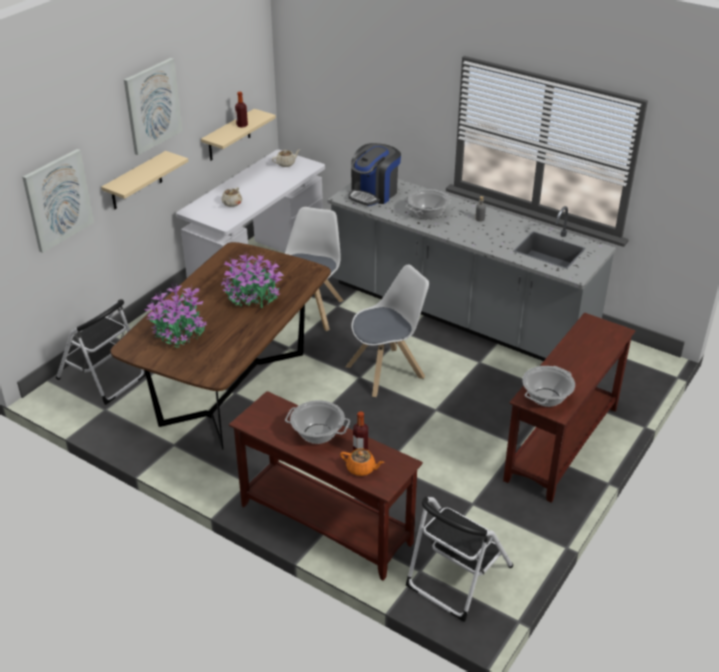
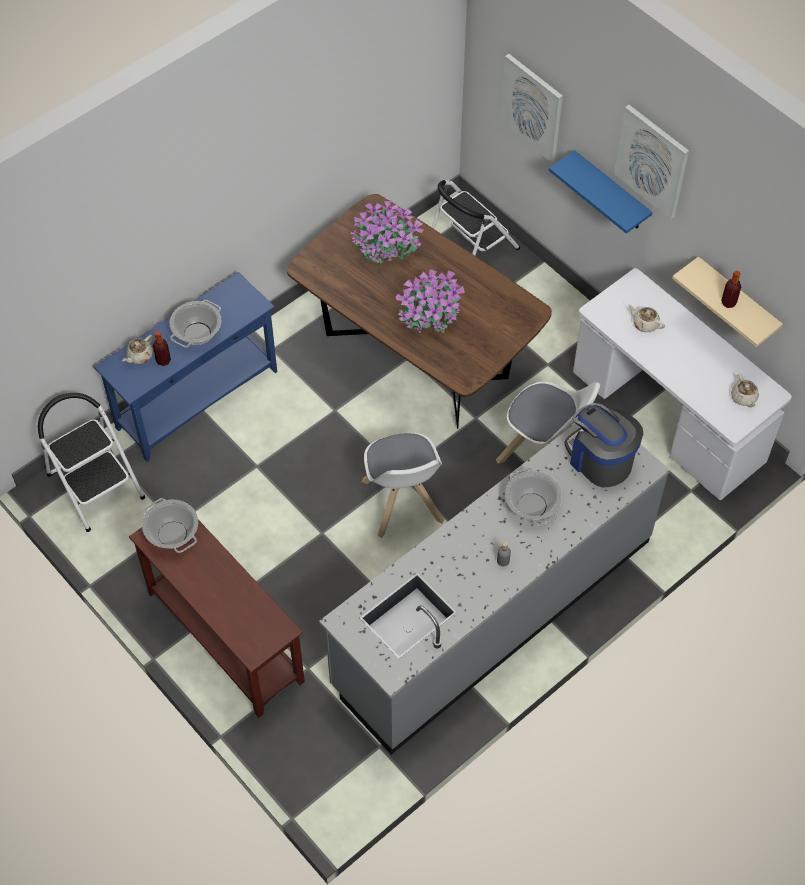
camera: 105 degrees right, 20 degrees up
(136, 181) = (611, 192): beige shelf -> blue shelf
(325, 524) = (197, 398): brown console table -> blue console table
(361, 469) = (139, 356): orange teapot -> beige teapot

